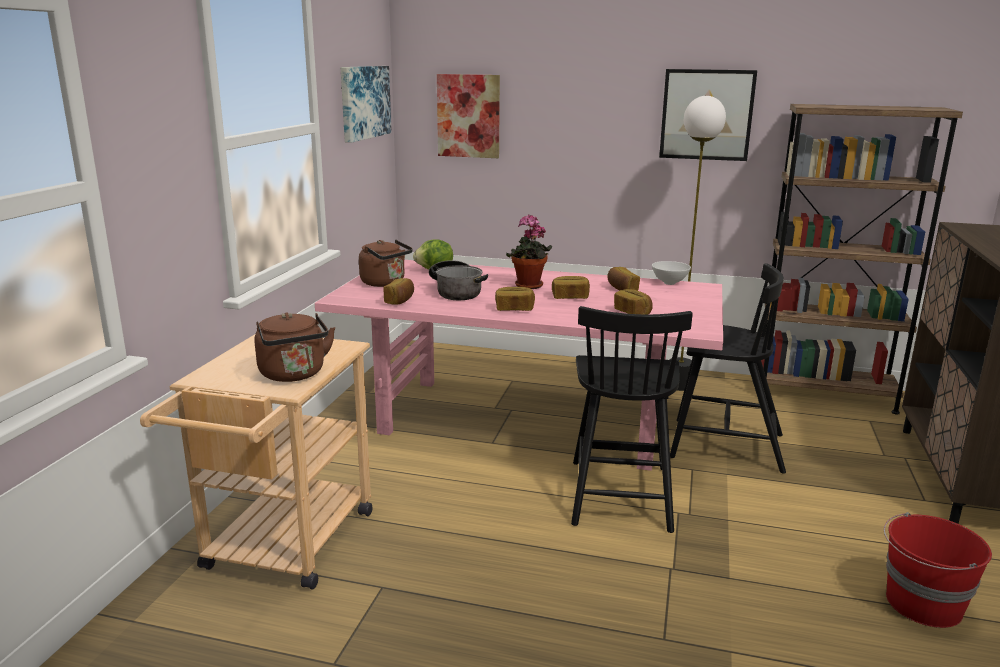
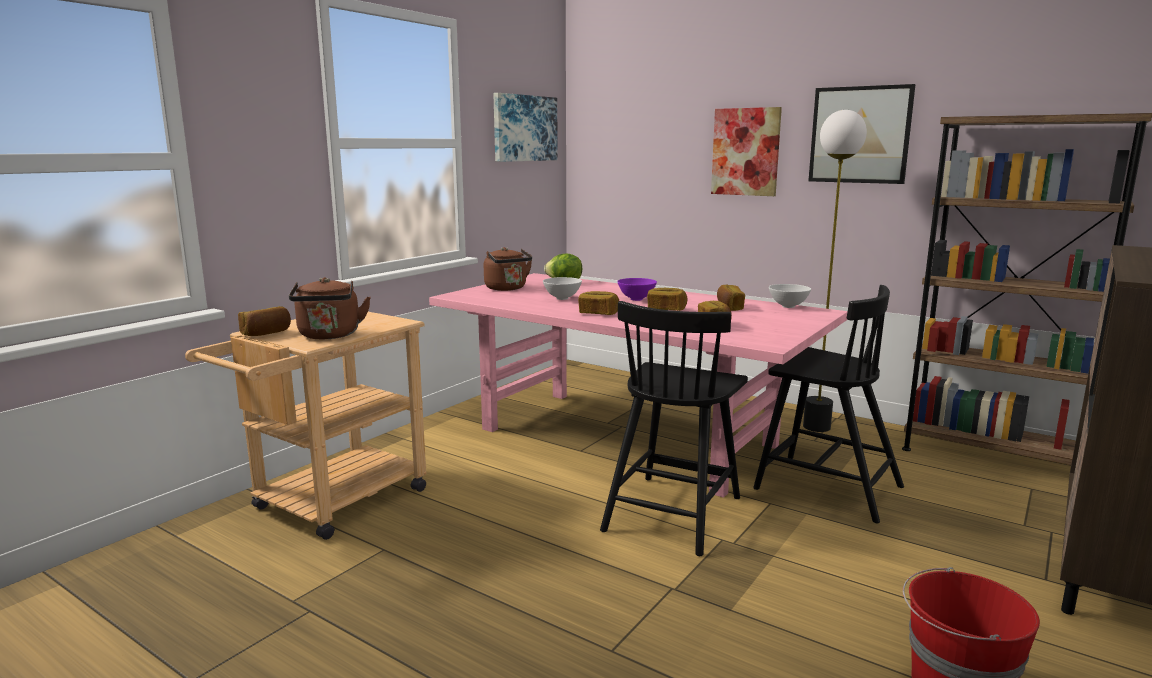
camera: 20 degrees right, 5 degrees down
(400, 301) = (502, 301): bread -> bread (266, 333)
(456, 292) = (562, 298): cooking pot -> white bowl
(468, 116) = (629, 144): picture -> picture (745, 152)
(528, 286) = (636, 299): potted plant -> purple bowl

